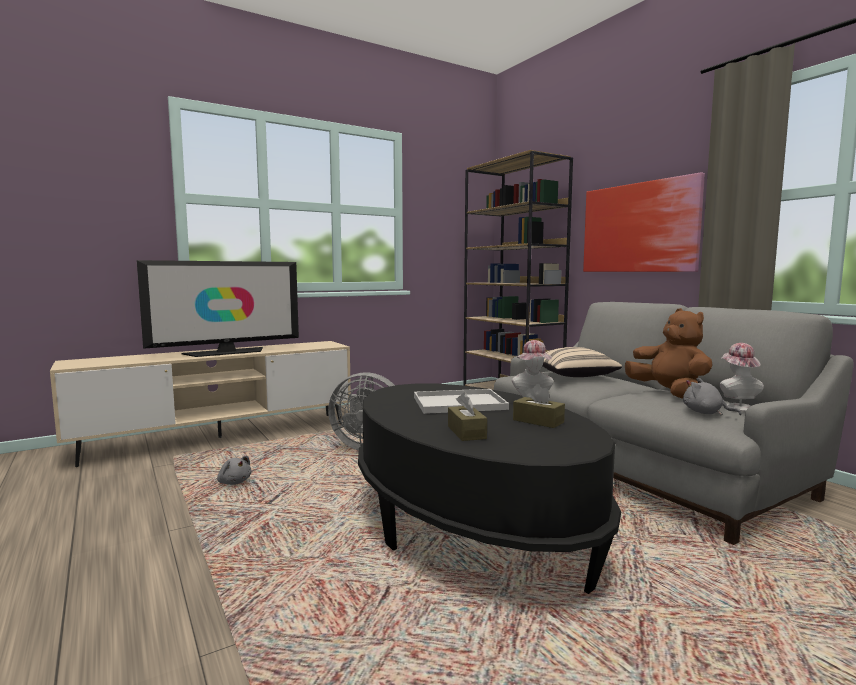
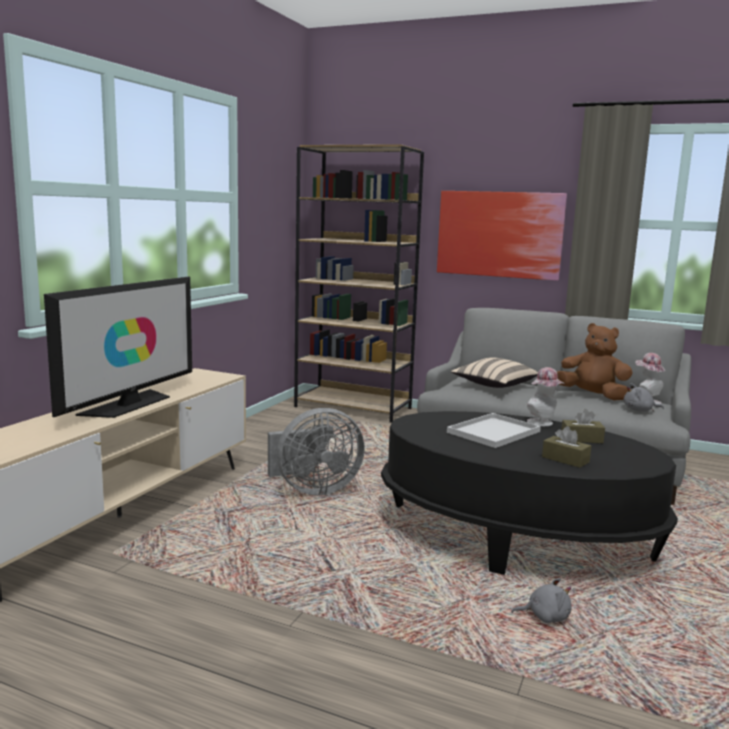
camera: 35 degrees left, 5 degrees up
(234, 482) = (252, 561): grey plush toy -> grey plush toy (545, 616)

